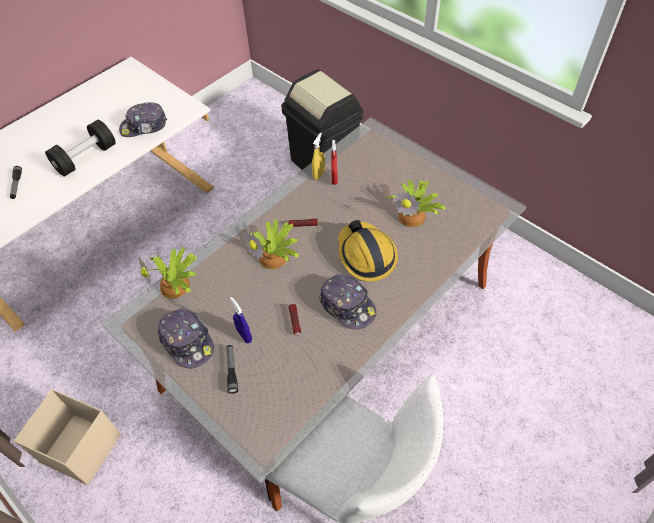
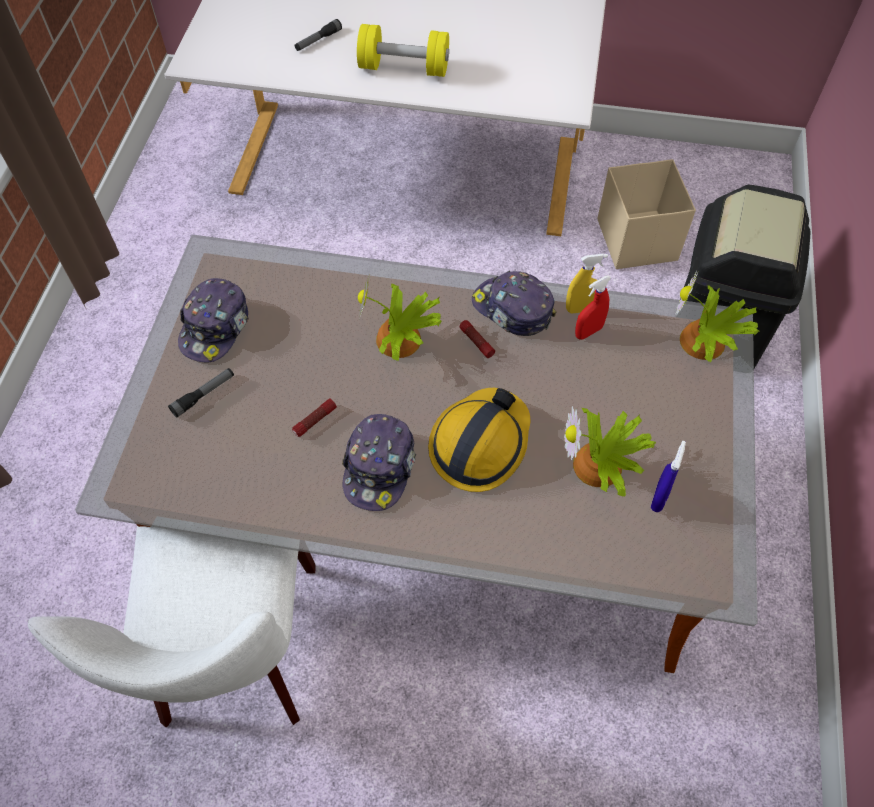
camera: 55 degrees right, 5 degrees up
(81, 447) = (135, 343): beige storage box -> beige storage box (637, 239)
(86, 158) = (404, 68): black dumbbell -> yellow dumbbell
(144, 126) = (498, 84): cap -> cap (512, 310)
(177, 286) = (286, 269): potted plant -> potted plant (704, 344)
(244, 335) = (260, 378): blue spray bottle -> blue spray bottle (659, 497)

